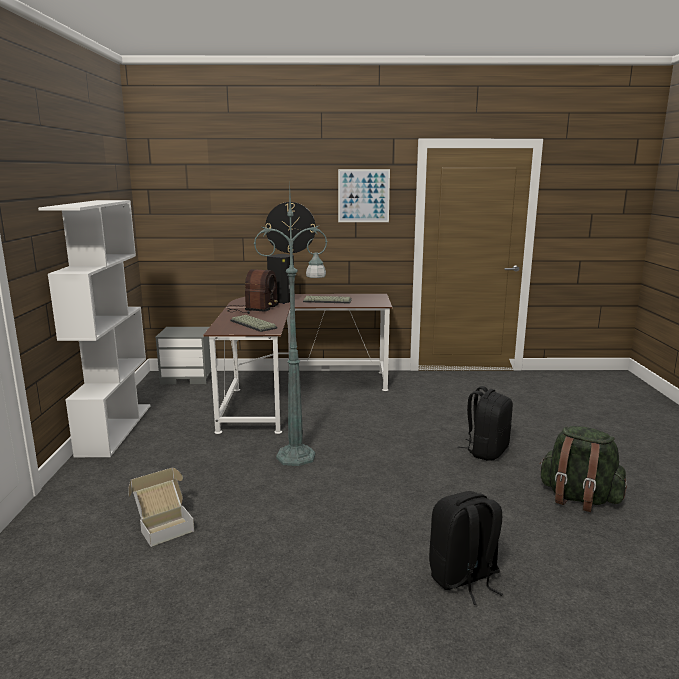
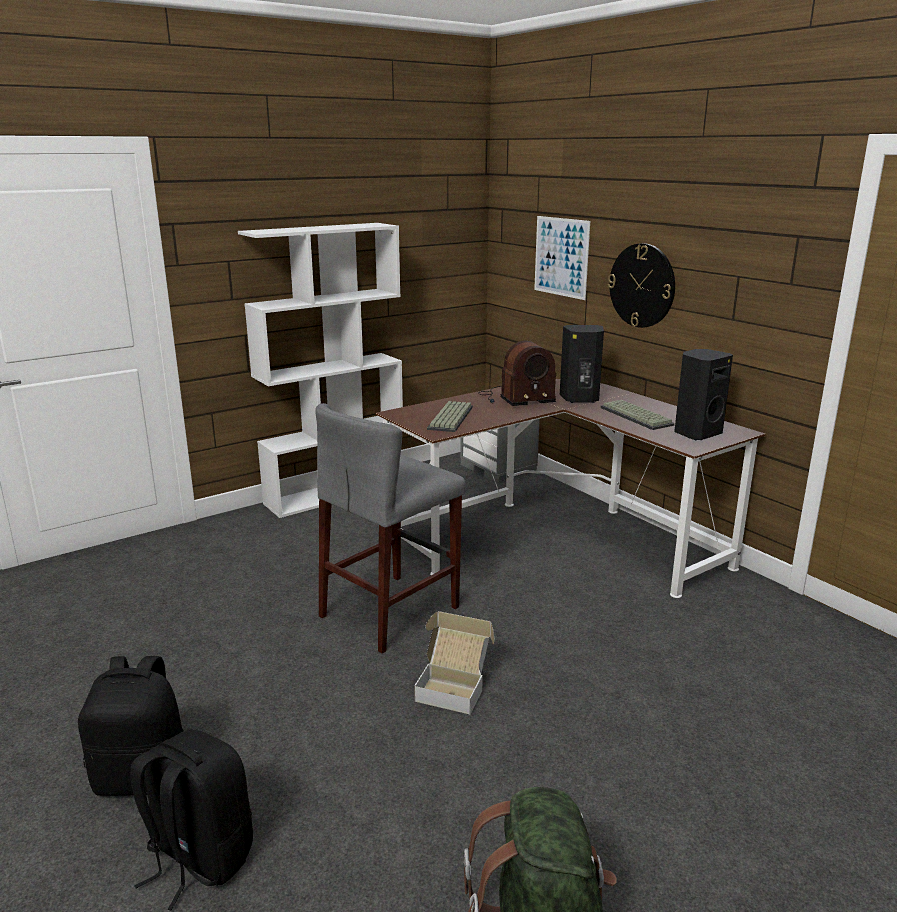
camera: 55 degrees right, 5 degrees up
(163, 526) = (178, 601): cardboard box -> cardboard box (454, 686)
(298, 456) = (390, 611): green floor lamp -> grey stool
(363, 196) = (753, 245): picture -> picture (561, 257)
(367, 300) = (696, 433): none -> black speaker
(486, 451) = (593, 766): black backpack -> black backpack (144, 777)

